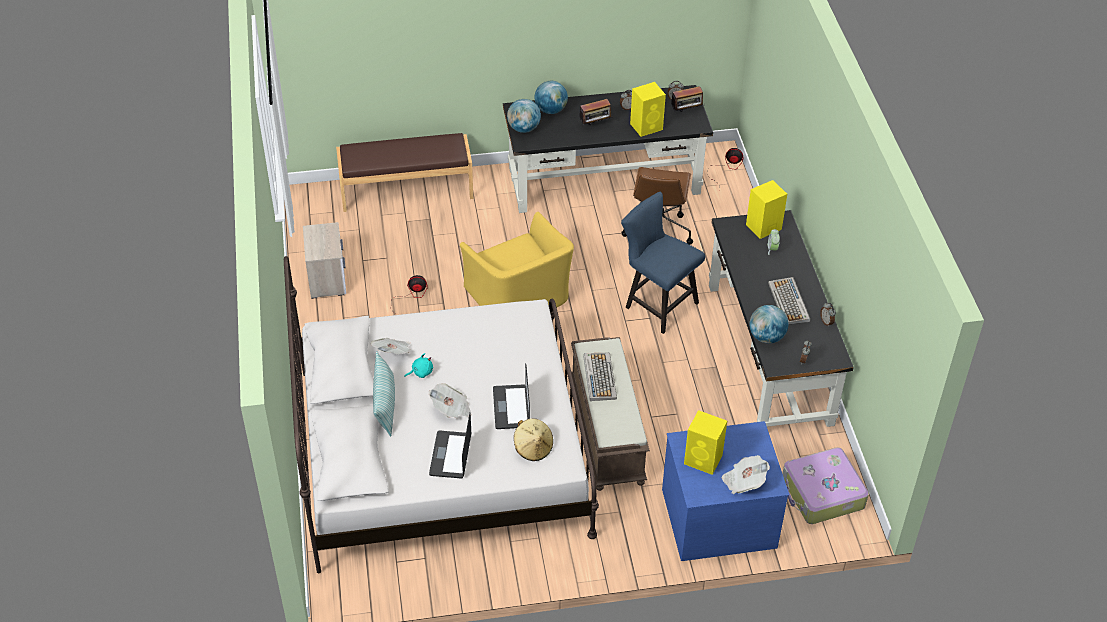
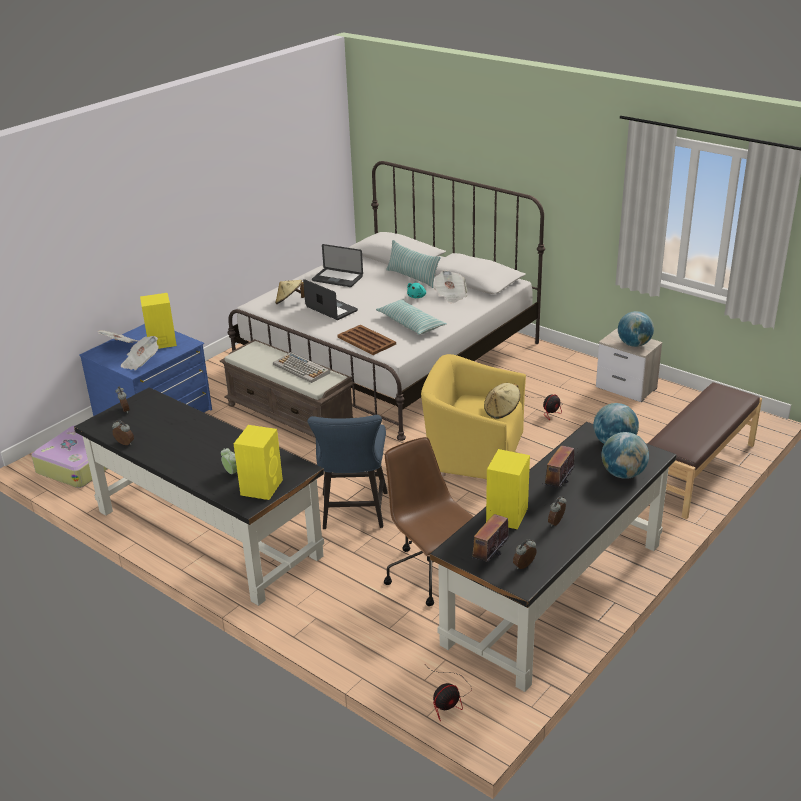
camera: 140 degrees right, 15 degrees down
(450, 455) = (337, 279): laptop -> laptop turned 150 degrees clockwise
(451, 409) = (369, 293): newspaper -> newspaper (141, 362)
(474, 338) = (410, 324): none -> pillow
(503, 249) = (502, 411): none -> beige hat
(533, 342) = (367, 341): none -> brown tray
(657, 303) = (353, 514): blue chair -> blue chair turned 90 degrees clockwise
(766, 337) = (173, 409): globe -> globe (634, 344)
(789, 302) = (174, 441): keyboard -> none

